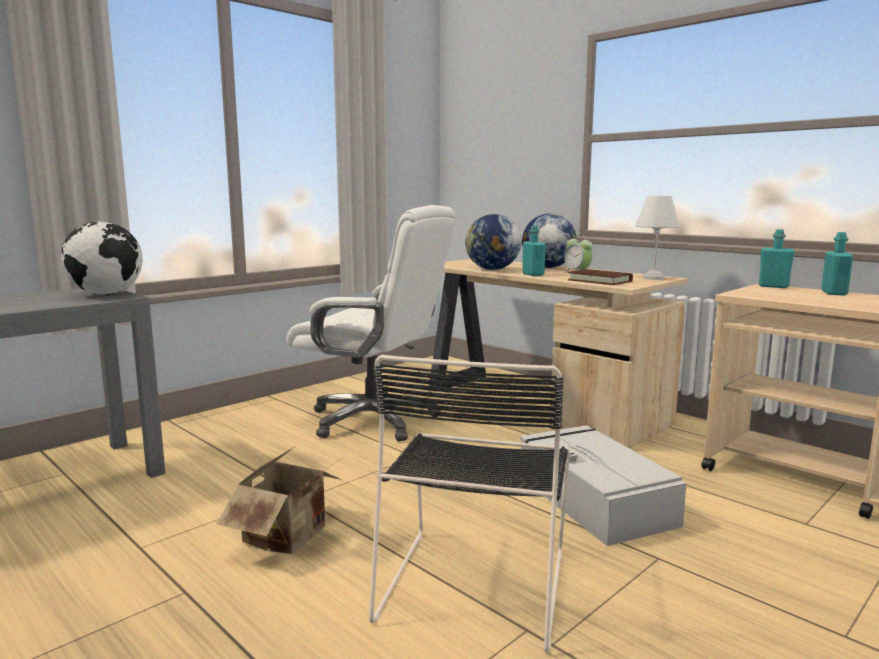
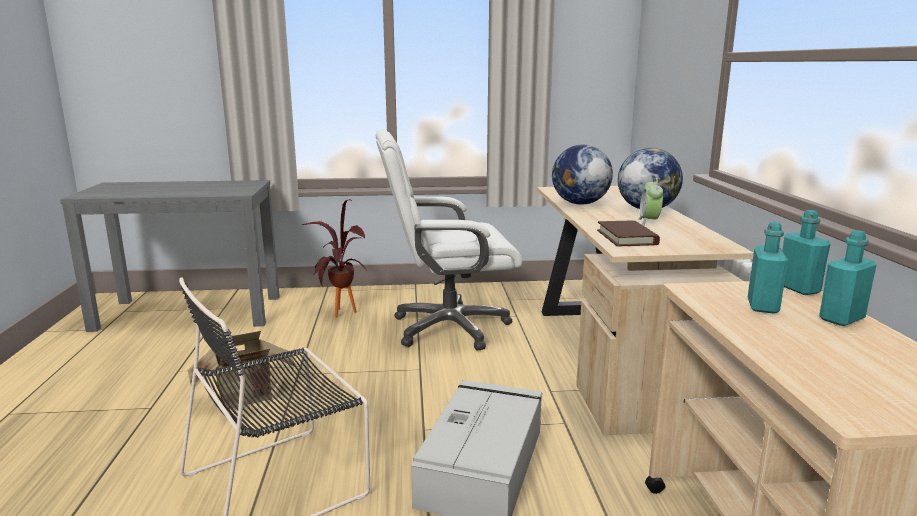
camera: 40 degrees right, 5 degrees up
(107, 294) = (242, 189): globe -> none
(241, 440) = (340, 315): none -> potted plant
(374, 420) = (448, 328): white office chair -> white office chair turned 105 degrees clockwise
(533, 274) = (592, 217): turquoise bottle -> turquoise bottle (762, 306)
(653, 278) = (706, 244): white table lamp -> none

